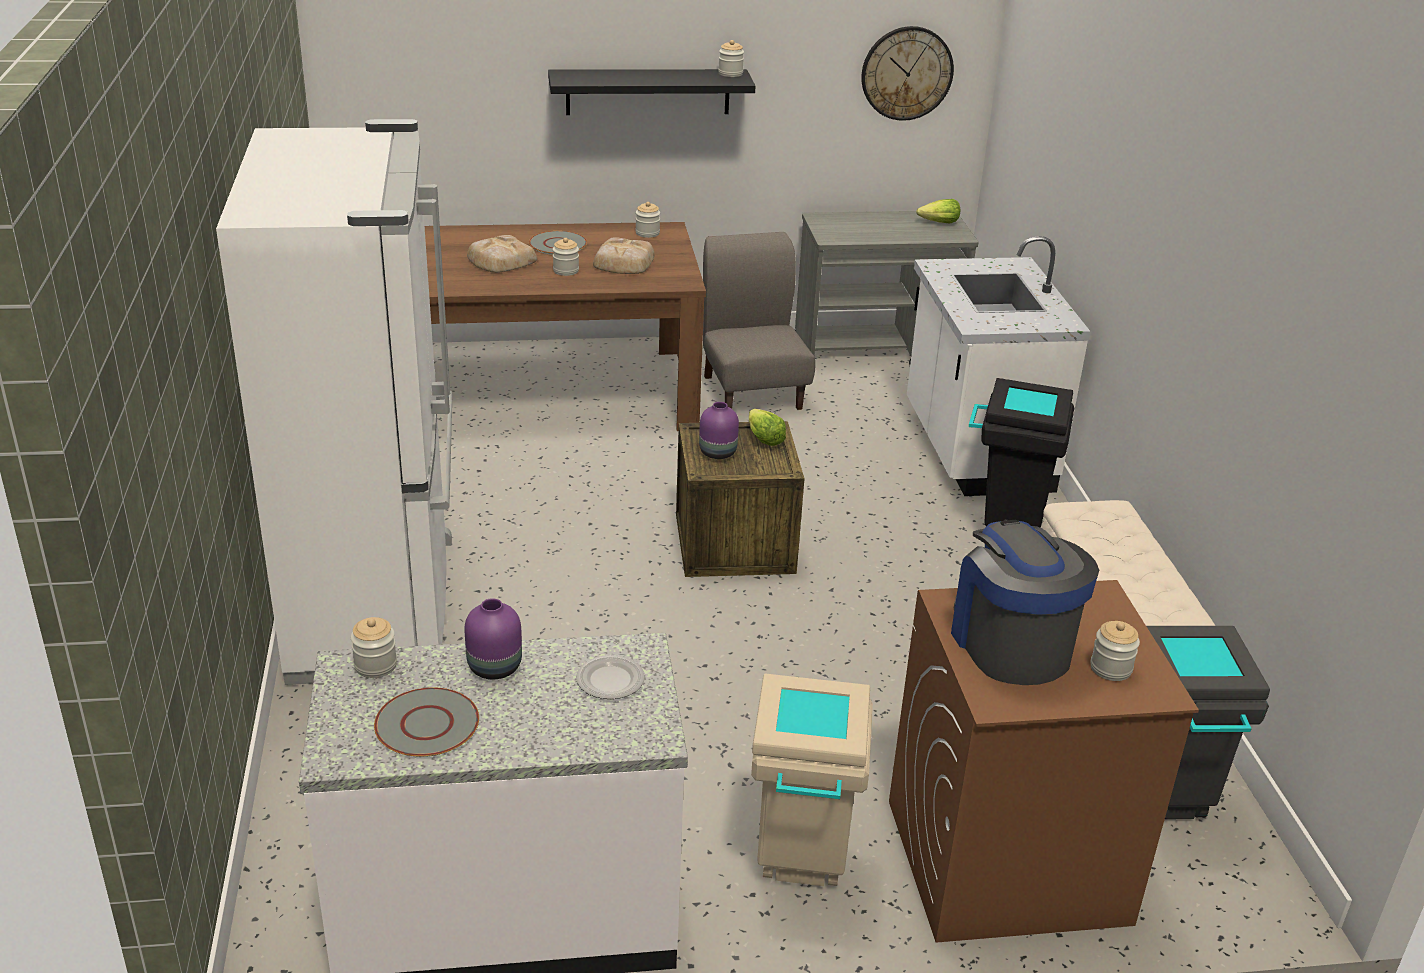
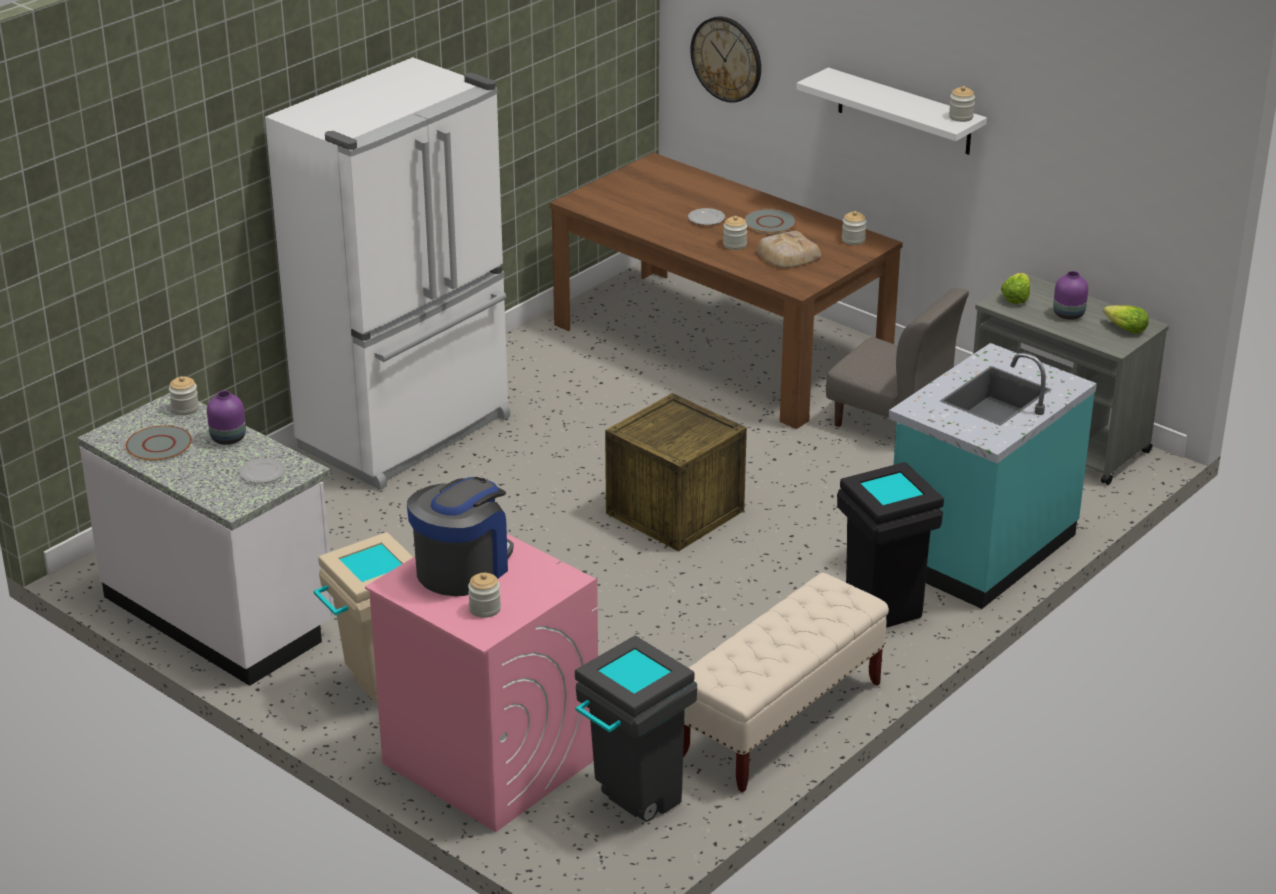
camera: 50 degrees right, 0 degrees up
(500, 260) = (706, 219): bread -> plate
(648, 91) = (904, 112): black shelf -> white shelf
(718, 452) = (658, 423): purple vase -> purple vase (1069, 315)
(752, 392) = (891, 422): grey chair -> grey chair turned 90 degrees clockwise
(764, 438) = (706, 430): lettuce -> lettuce (1016, 298)
(907, 73) = (1131, 167): wall clock -> wall clock (727, 59)
(974, 451) = (979, 548): white counter -> turquoise counter
(1005, 861) = (489, 759): brown washing machine -> pink washing machine

